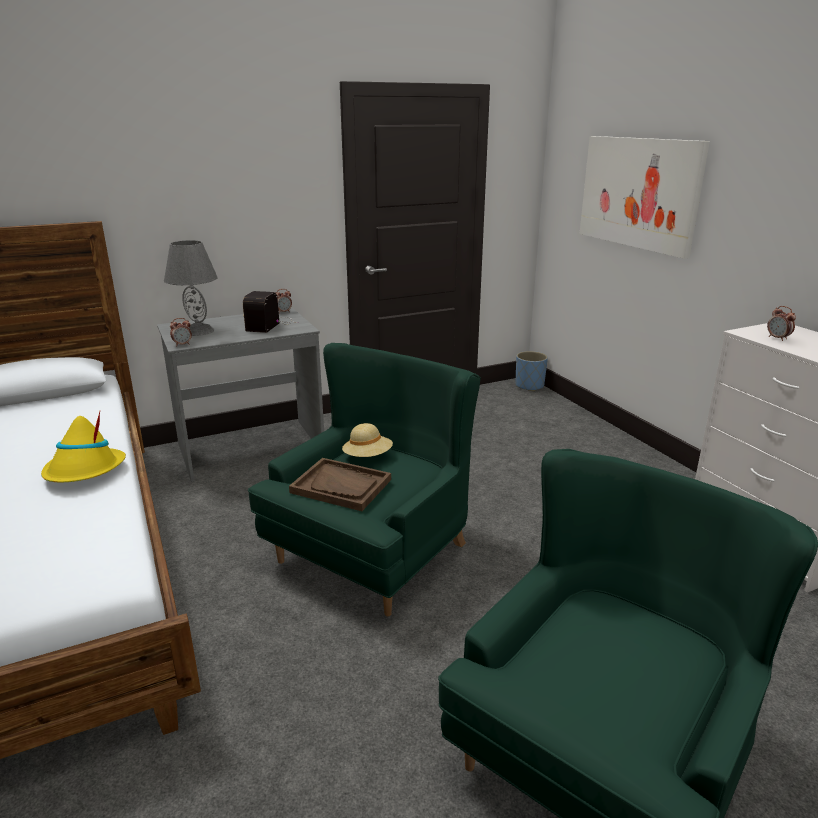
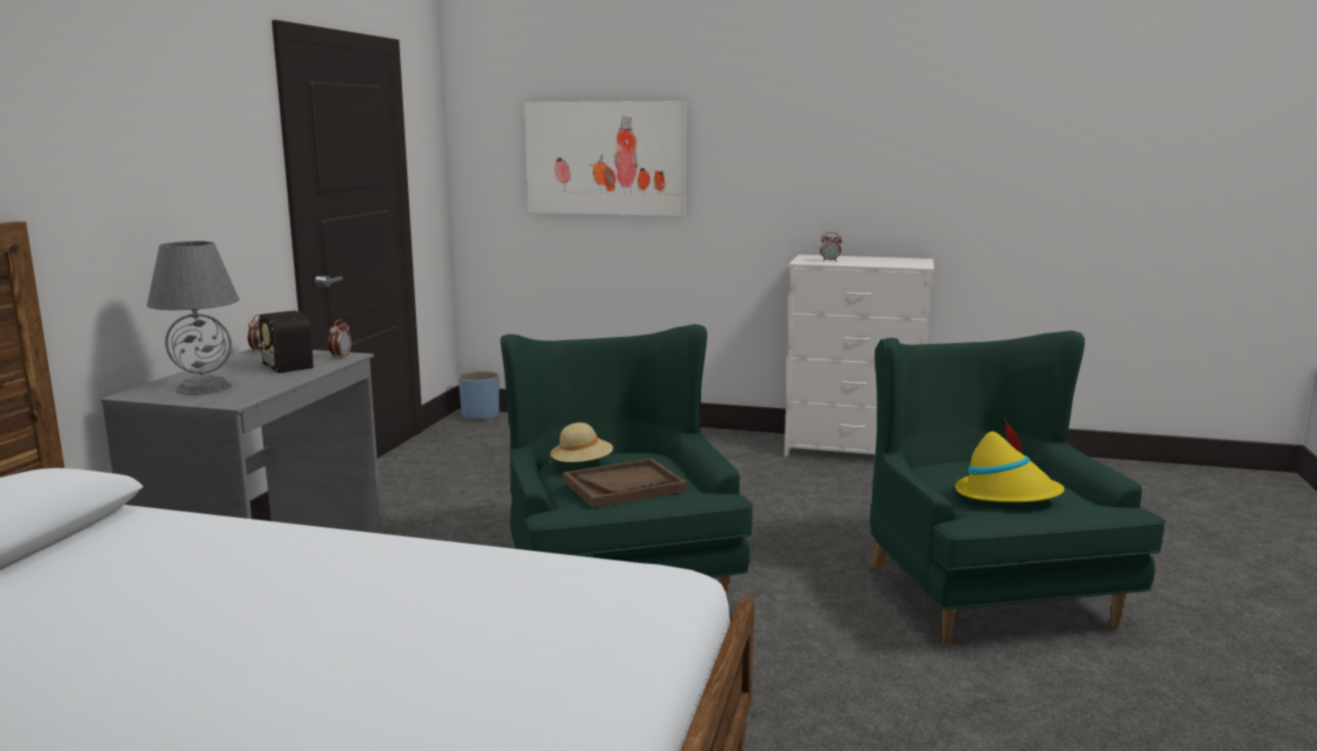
camera: 50 degrees left, 10 degrees down
(85, 471) = (391, 554): yellow hat -> yellow hat (1007, 496)
(182, 344) = (236, 400): alarm clock -> alarm clock (341, 357)

